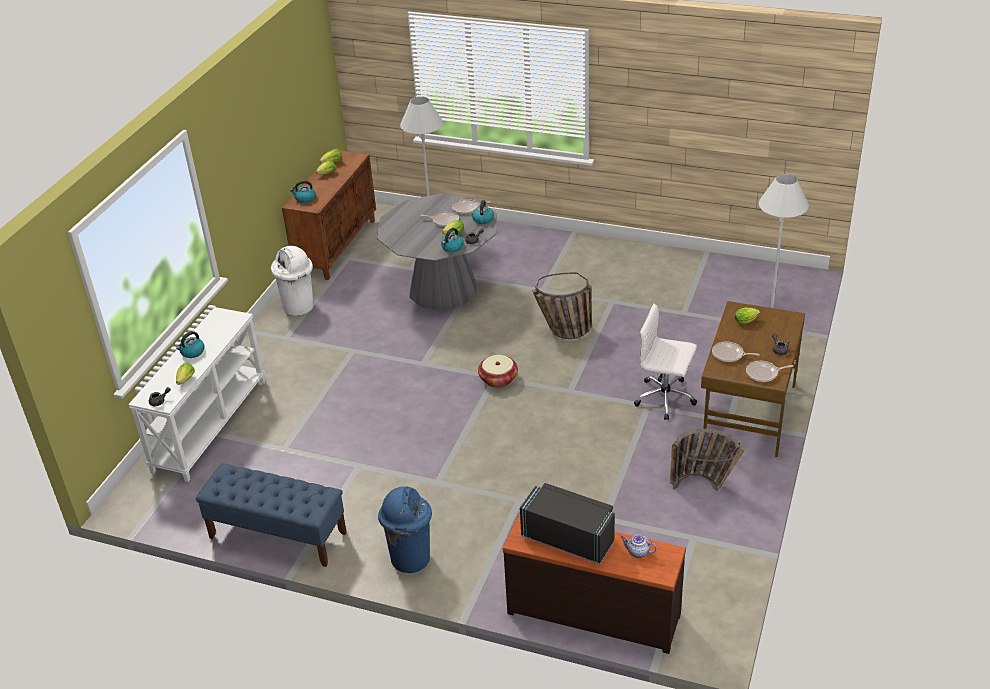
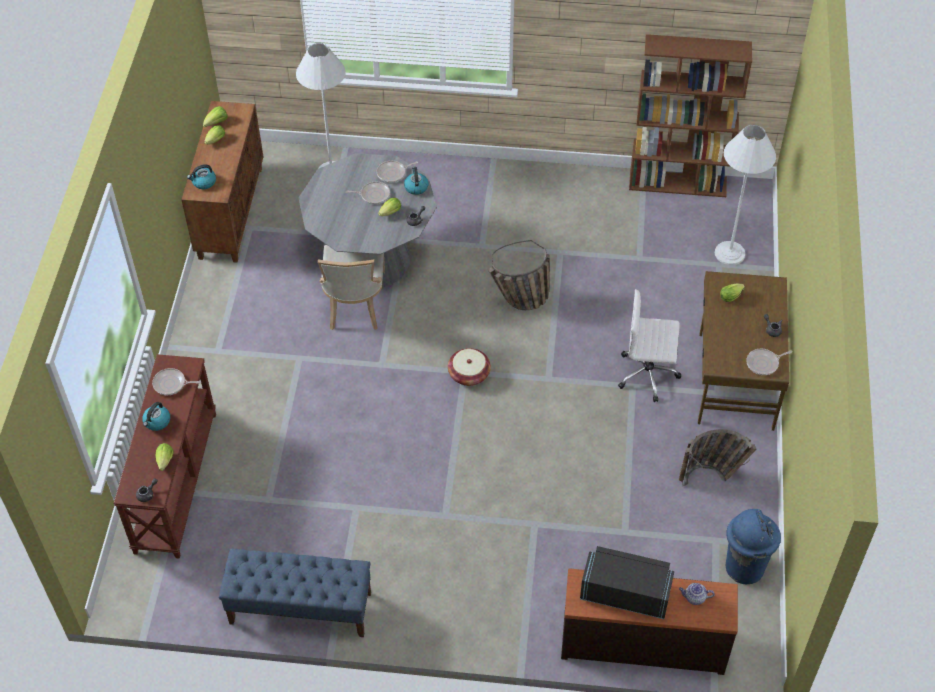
camera: 15 degrees left, 15 degrees up
(209, 425) = (175, 481): white console table -> brown console table
(299, 307) = (217, 306): white trash can -> none
(410, 558) = (446, 611): blue trash can -> blue trash can (744, 566)
(415, 320) = (355, 307): none -> beige chair
(452, 247) = (394, 233): kettle -> none
(729, 355) = (724, 343): frying pan -> frying pan (171, 384)
(736, 264) = (678, 183): none -> brown bookcase

